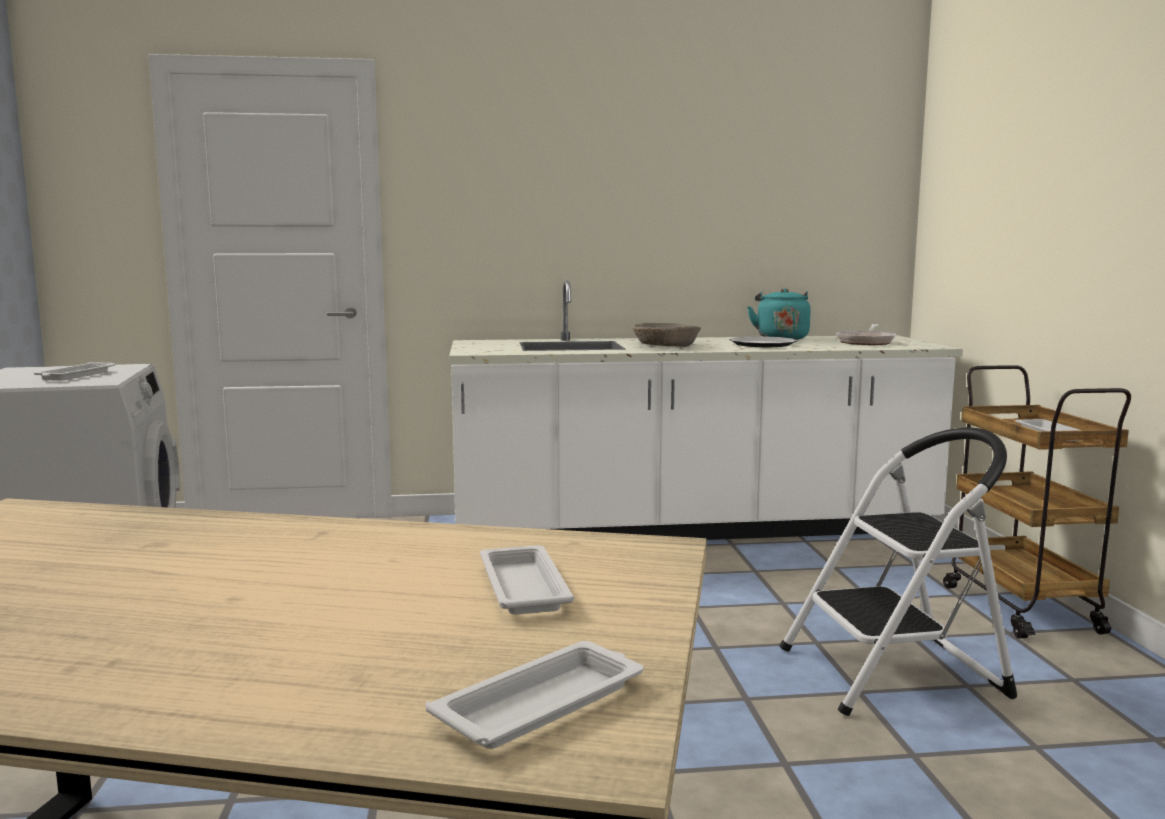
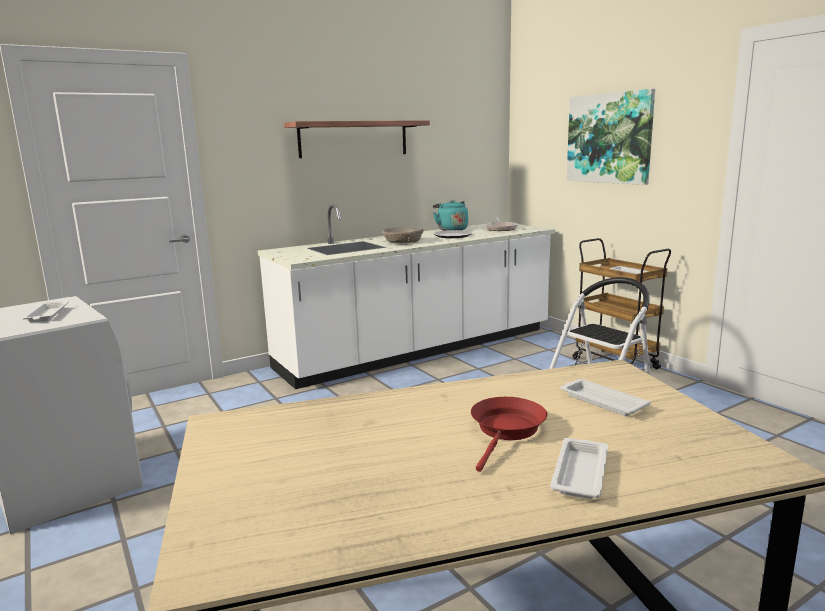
camera: 25 degrees left, 5 degrees up
(291, 592) = (507, 430): none -> red frying pan
(543, 704) = (719, 451): white tray -> white tray (580, 472)
(620, 183) = (354, 139): none -> shelf
(1055, 179) = (609, 138): none -> picture

